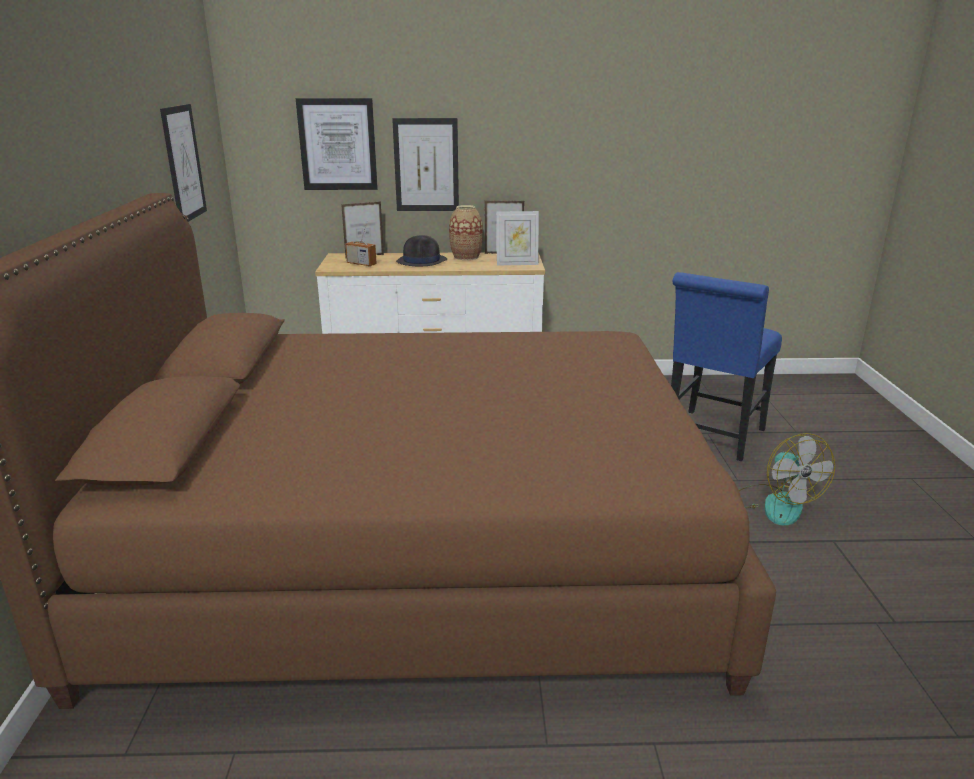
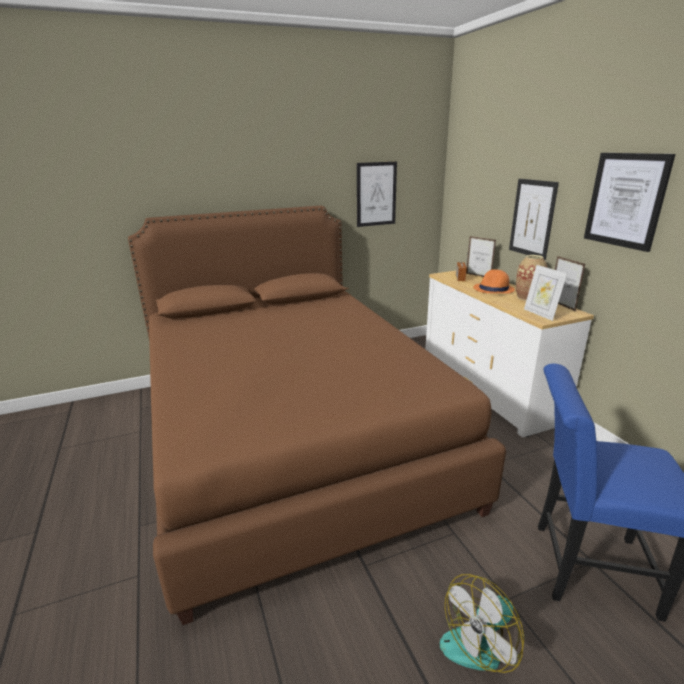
camera: 70 degrees right, 0 degrees up
(337, 144) = (488, 195): picture -> picture (626, 200)
(422, 261) = (493, 289): black hat -> orange hat

